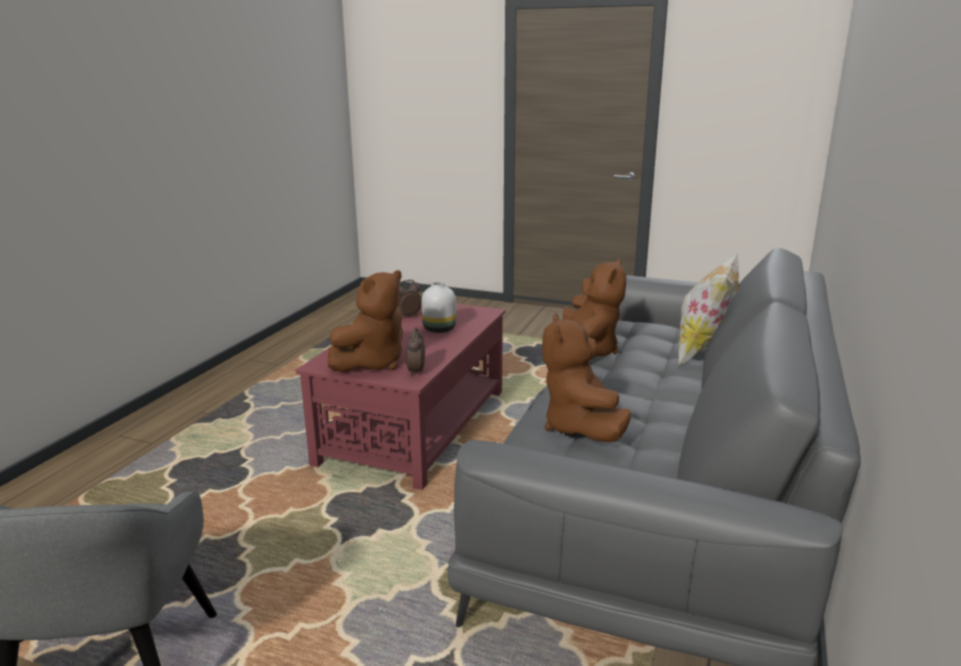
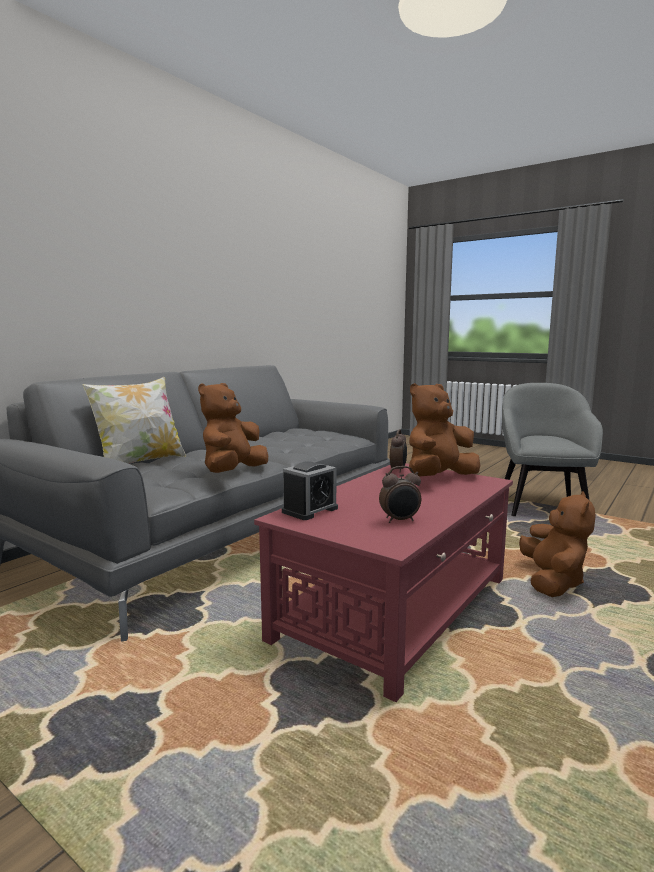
camera: 165 degrees left, 10 degrees down
(440, 329) = (361, 500): white vase -> none
(473, 318) = (310, 510): none -> alarm clock
(581, 428) = (302, 444): brown plush toy -> brown plush toy (552, 582)

